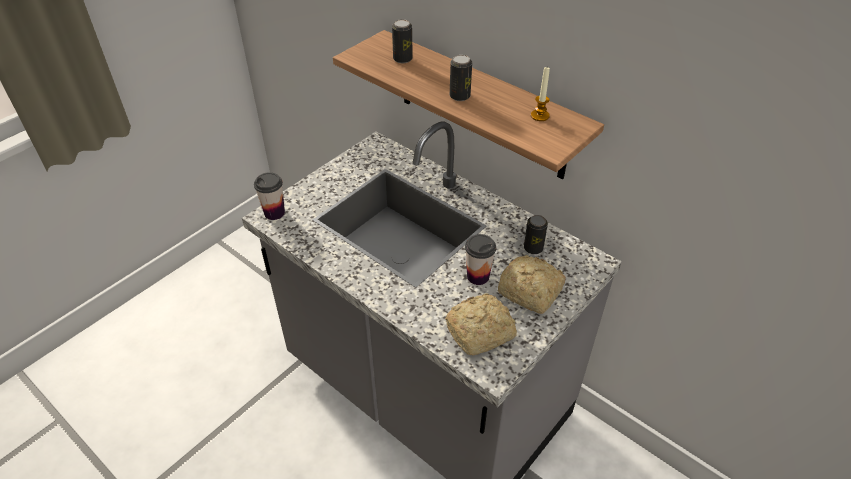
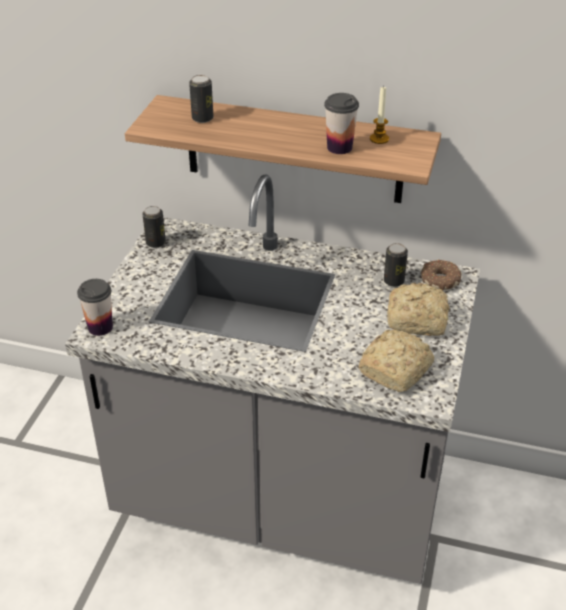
camera: 25 degrees left, 5 degrees down
(460, 96) = (290, 139): can -> can (156, 243)
(478, 276) = (359, 322): cup -> cup (339, 147)
(576, 260) = (439, 280): none -> donut

